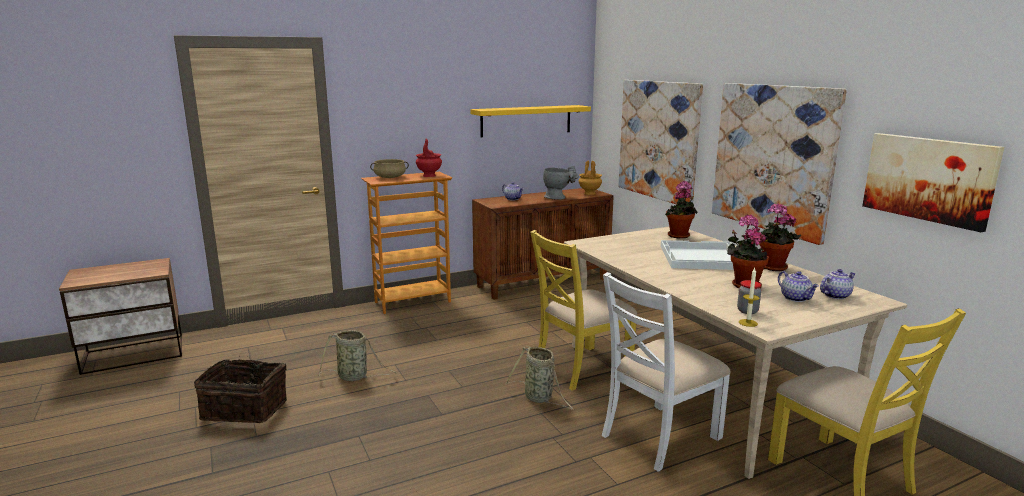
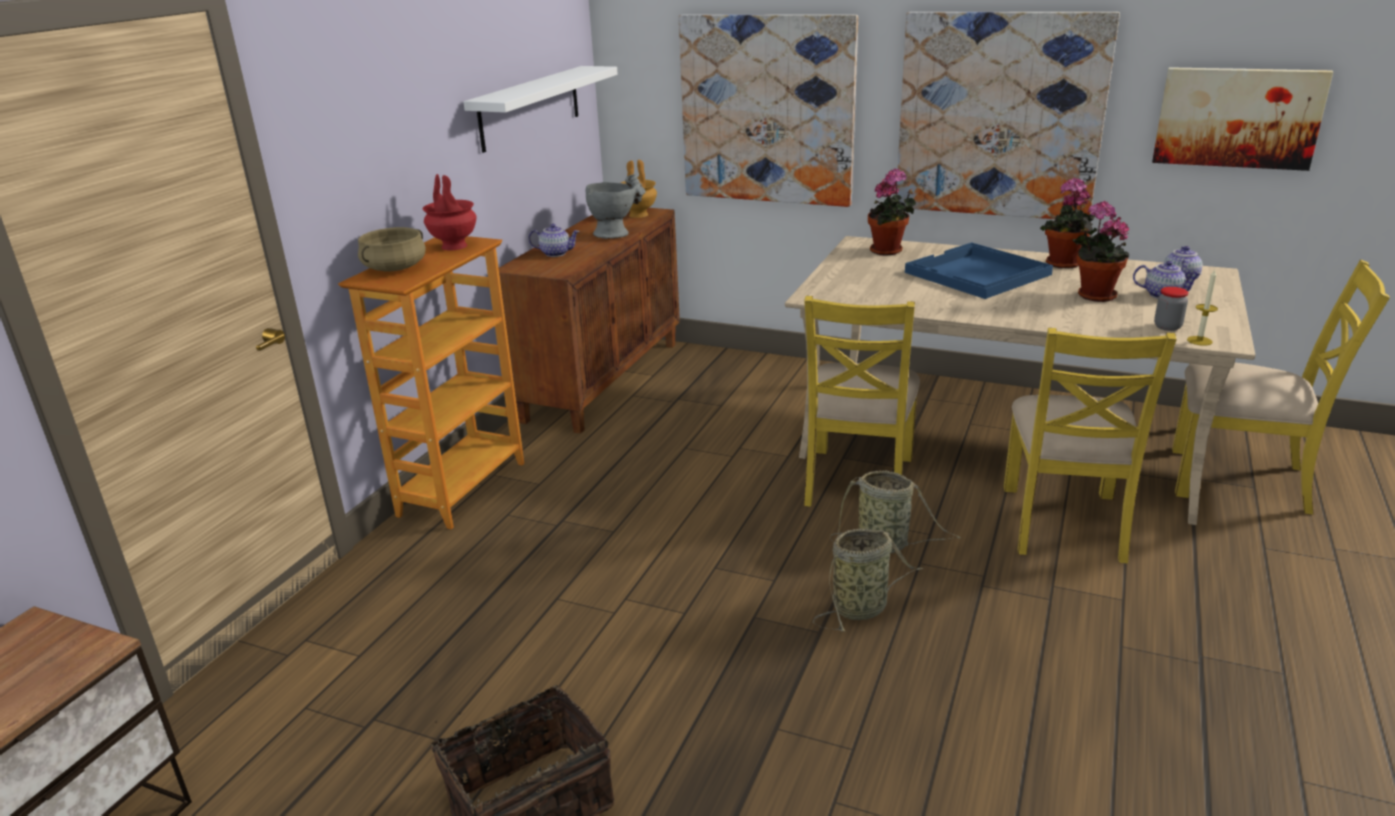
camera: 40 degrees left, 10 degrees up
(355, 377) = (603, 650): basket -> basket (862, 607)
(526, 120) = (530, 107): yellow shelf -> white shelf
(659, 436) = (1064, 523): white chair -> yellow chair
(701, 257) = (977, 274): white tray -> blue tray

